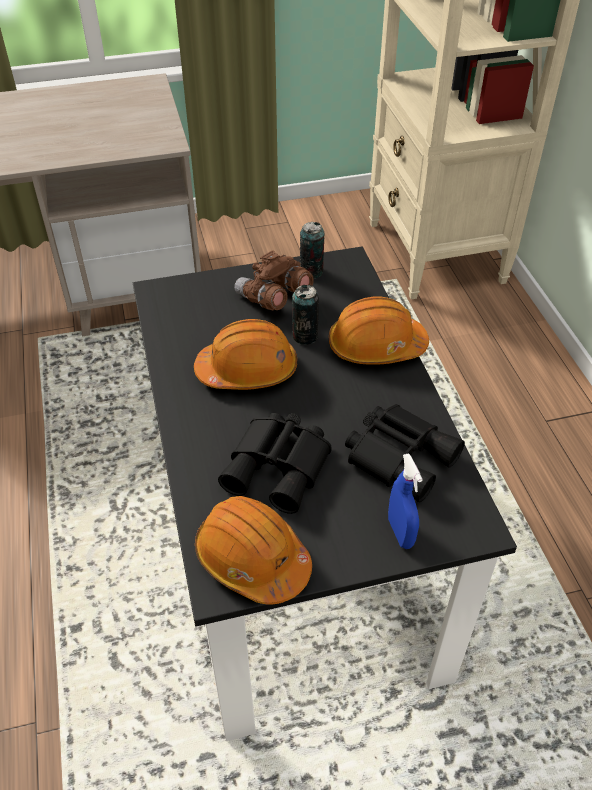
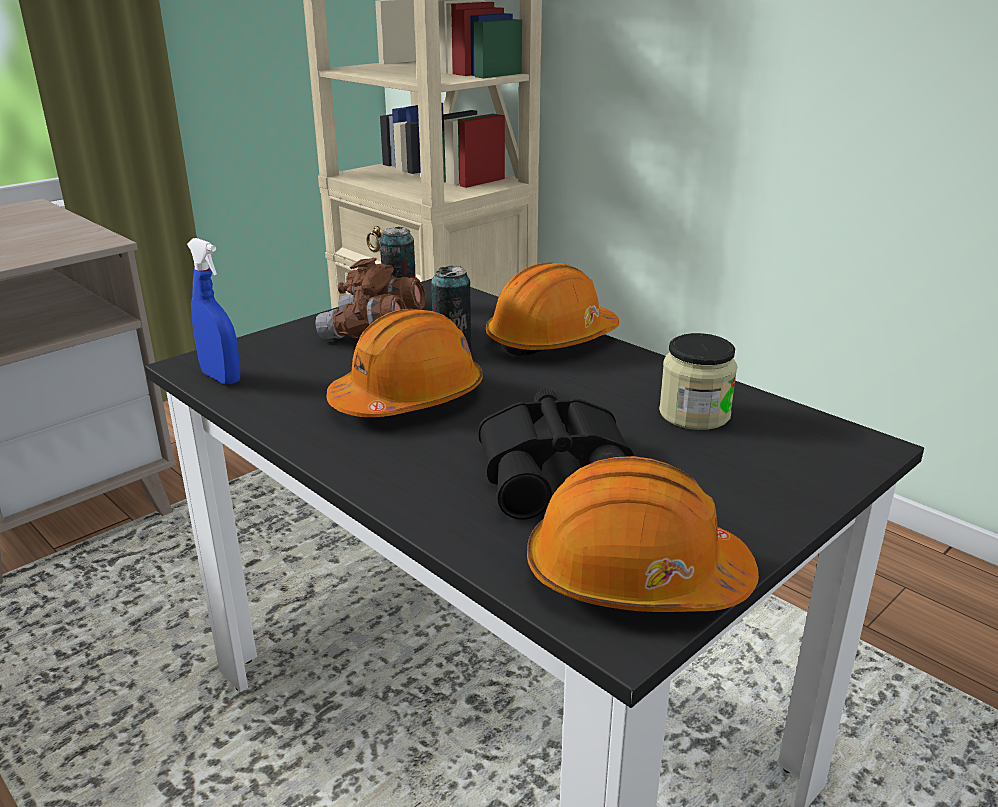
camera: 30 degrees left, 20 degrees down
(400, 455) = (694, 414): black binoculars -> jar
(400, 533) = (788, 479): blue spray bottle -> blue spray bottle (221, 378)

